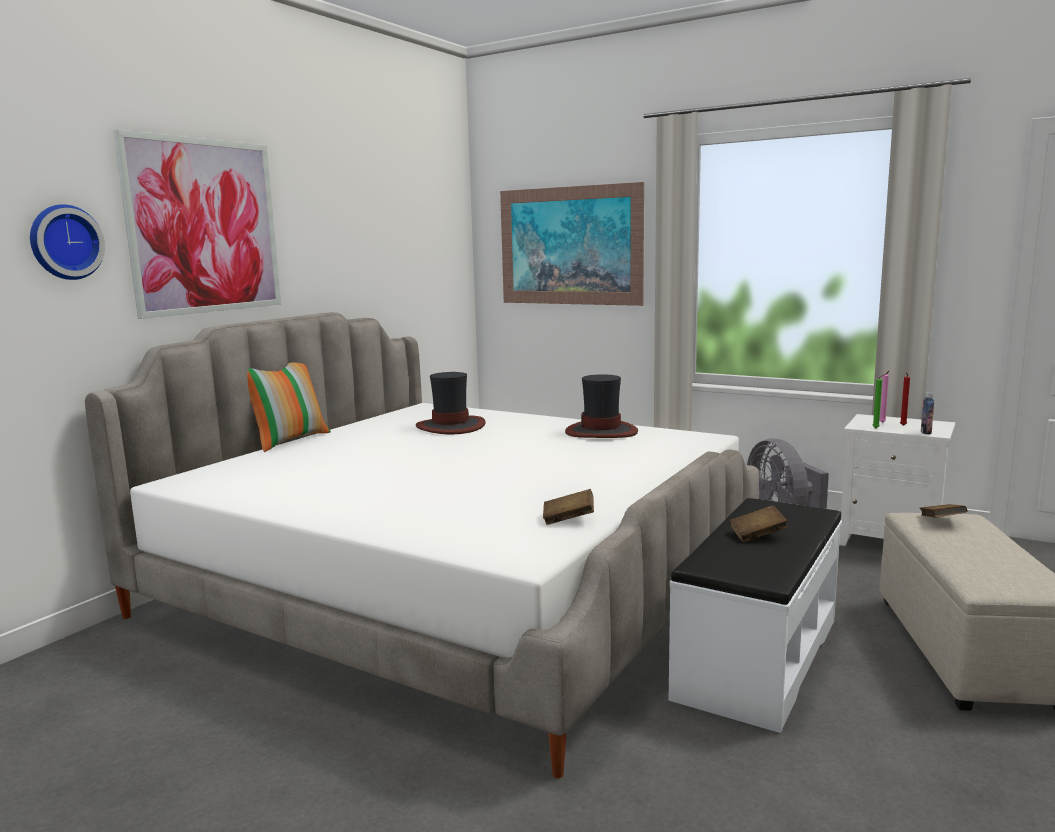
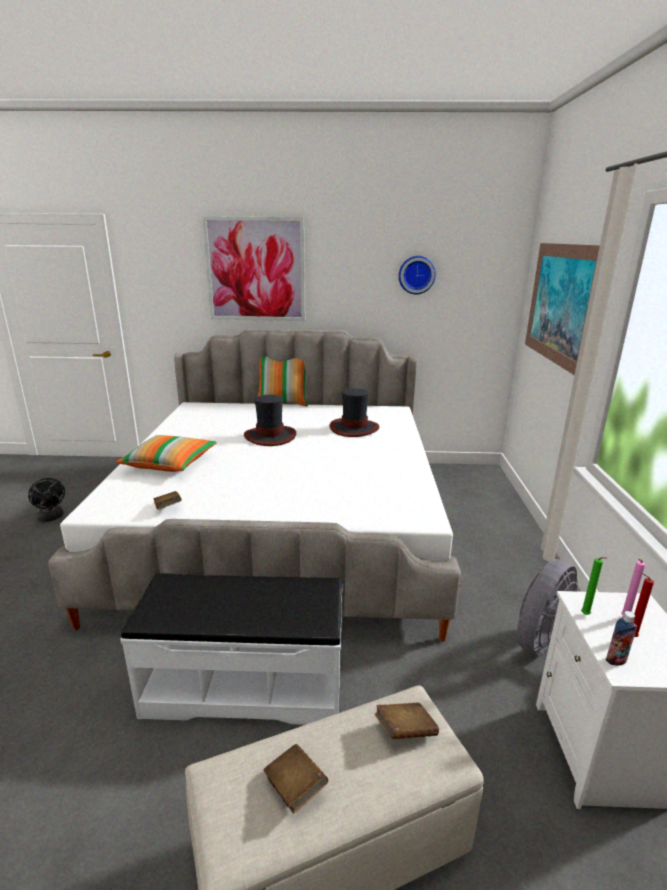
camera: 60 degrees right, 10 degrees up
(64, 242) = (175, 277): wall clock -> wall clock (416, 275)
(109, 798) = (51, 518): none -> black fan
(415, 510) = (170, 464): none -> pillow
(601, 432) = (394, 474): hat -> hat (270, 436)
(757, 536) = (240, 598): brown book -> brown book (295, 787)

